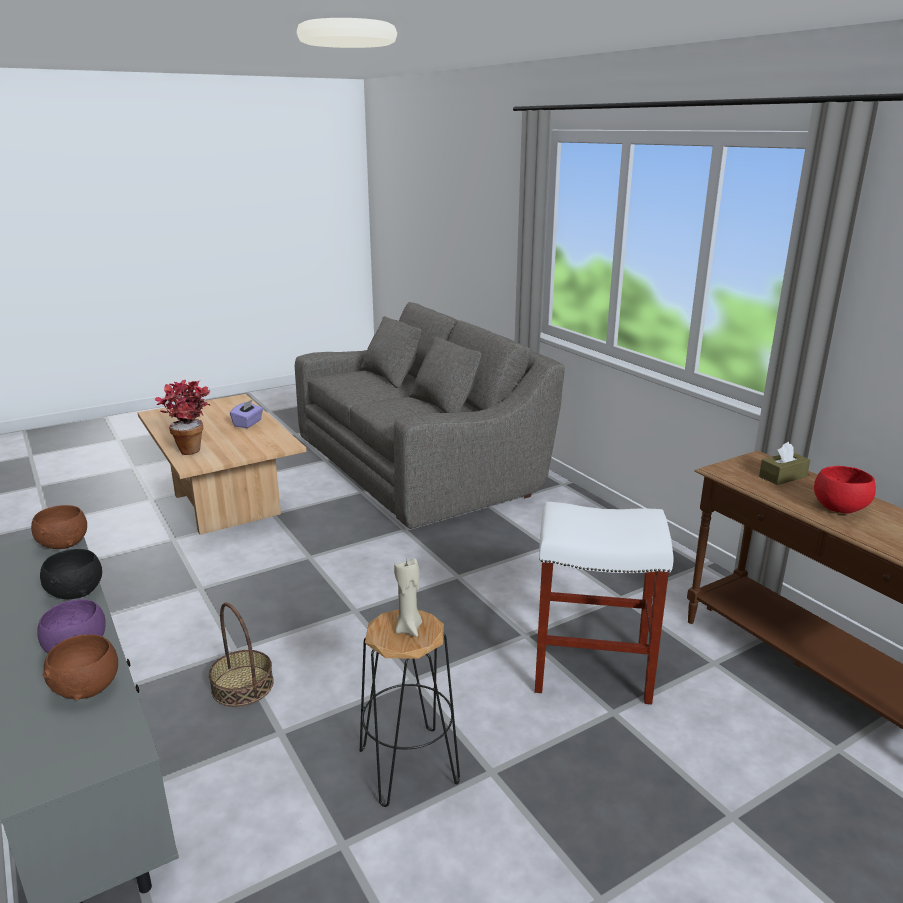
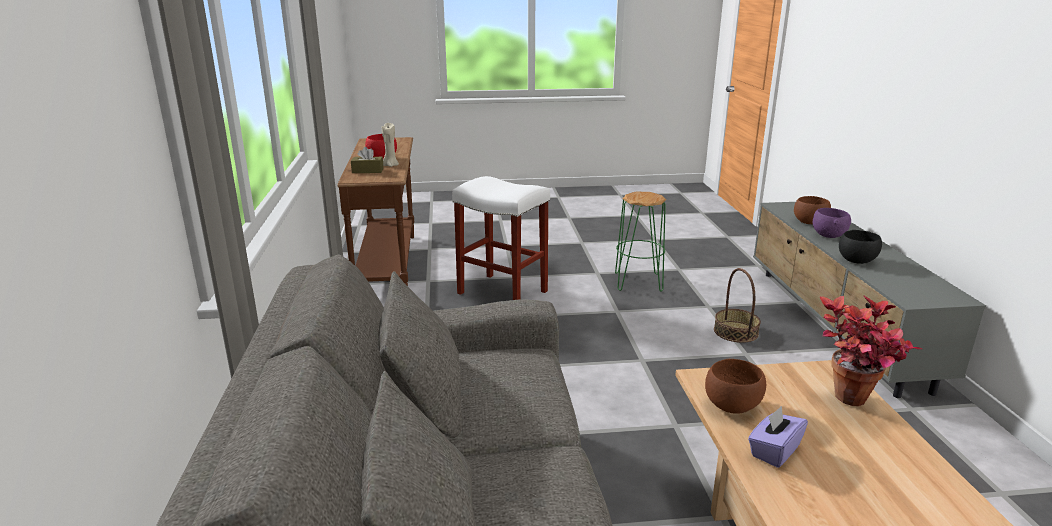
camera: 155 degrees left, 0 degrees up
(64, 544) = (905, 295): brown bowl -> brown bowl (731, 406)
(409, 628) = (642, 196): beige candle -> beige candle (390, 165)
(409, 766) = (638, 282): black stool -> green stool

